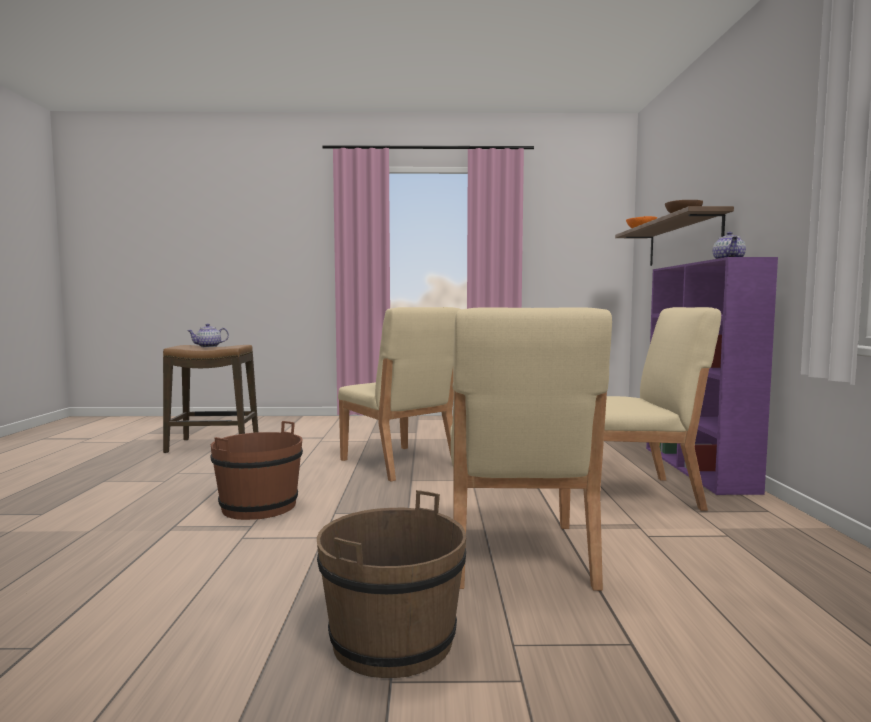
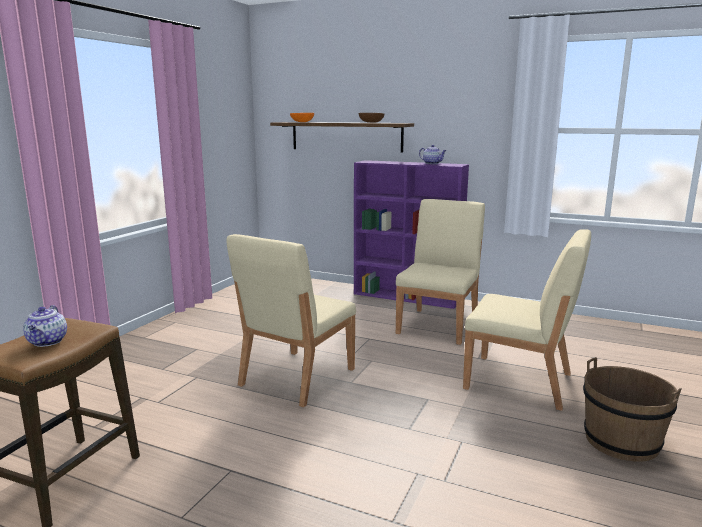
camera: 65 degrees left, 10 degrees up
(259, 506) = (367, 465): brown bucket -> none
(399, 463) = (296, 377): beige chair -> beige chair turned 135 degrees clockwise

